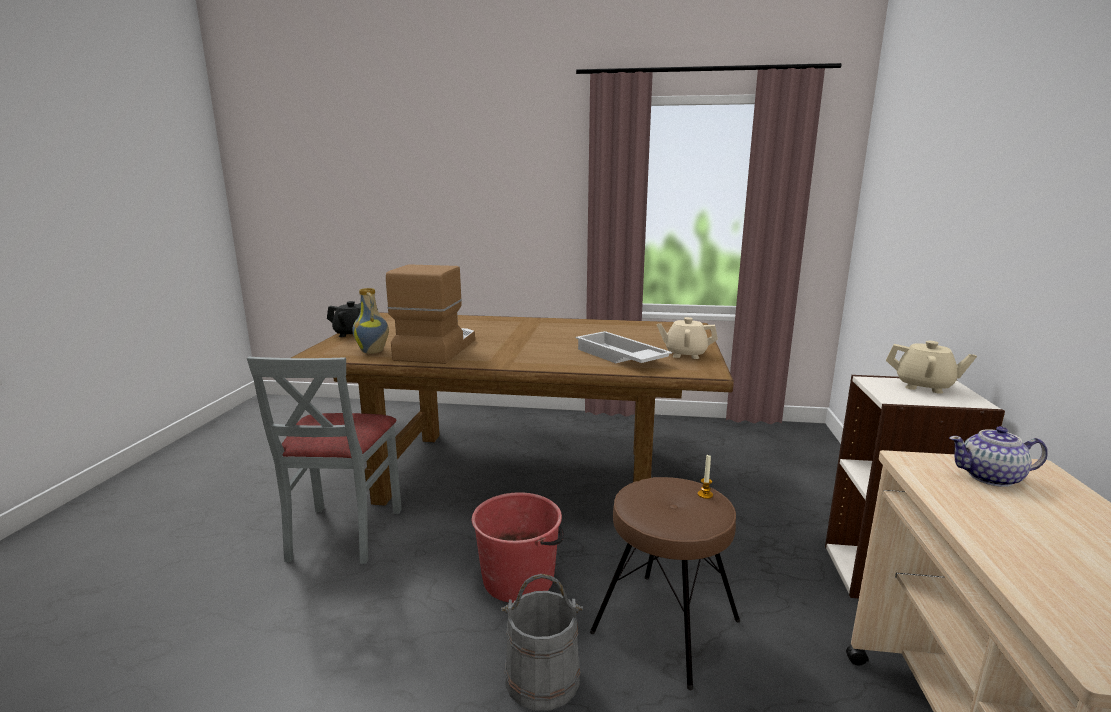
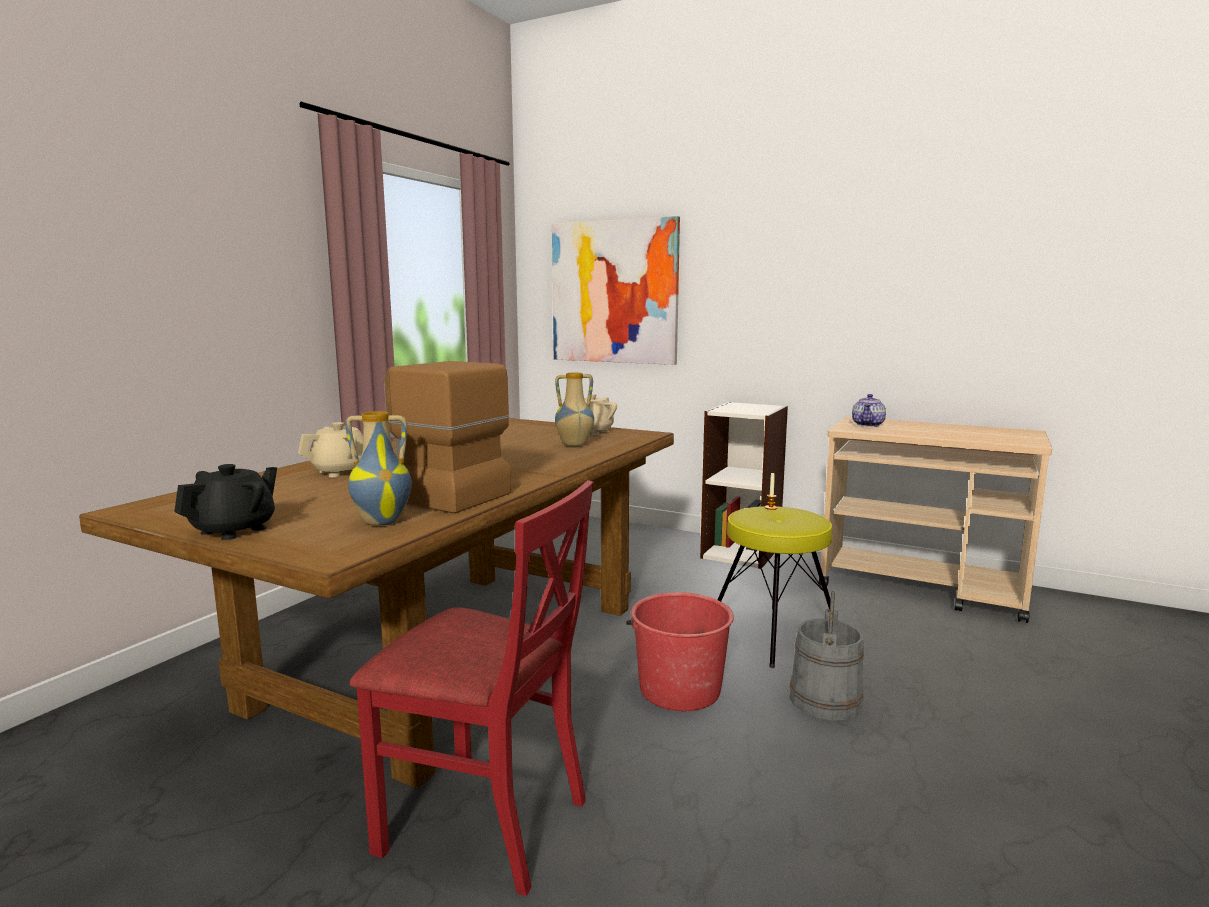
camera: 70 degrees left, 5 degrees down
(343, 533) = (485, 822): grey chair -> red chair
(619, 357) = (574, 445): white tray -> vase
(667, 626) = (773, 634): brown stool -> yellow stool
(906, 210) = (614, 292): none -> picture
(924, 386) = (739, 406): beige teapot -> beige teapot (342, 471)

